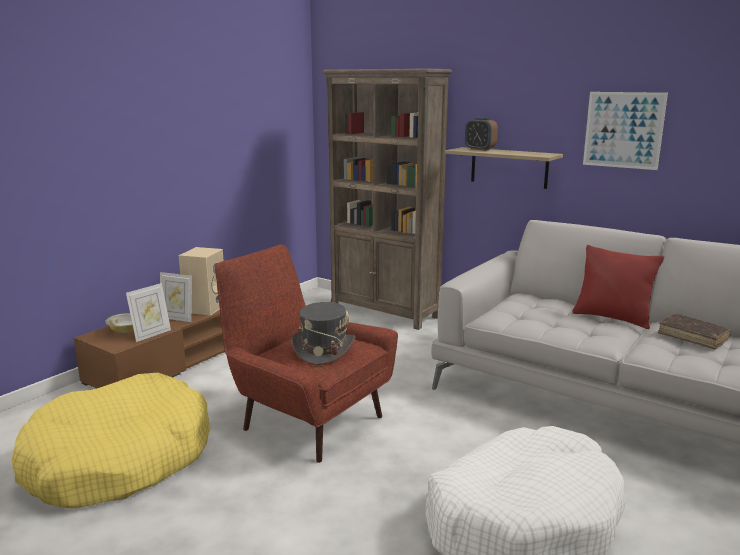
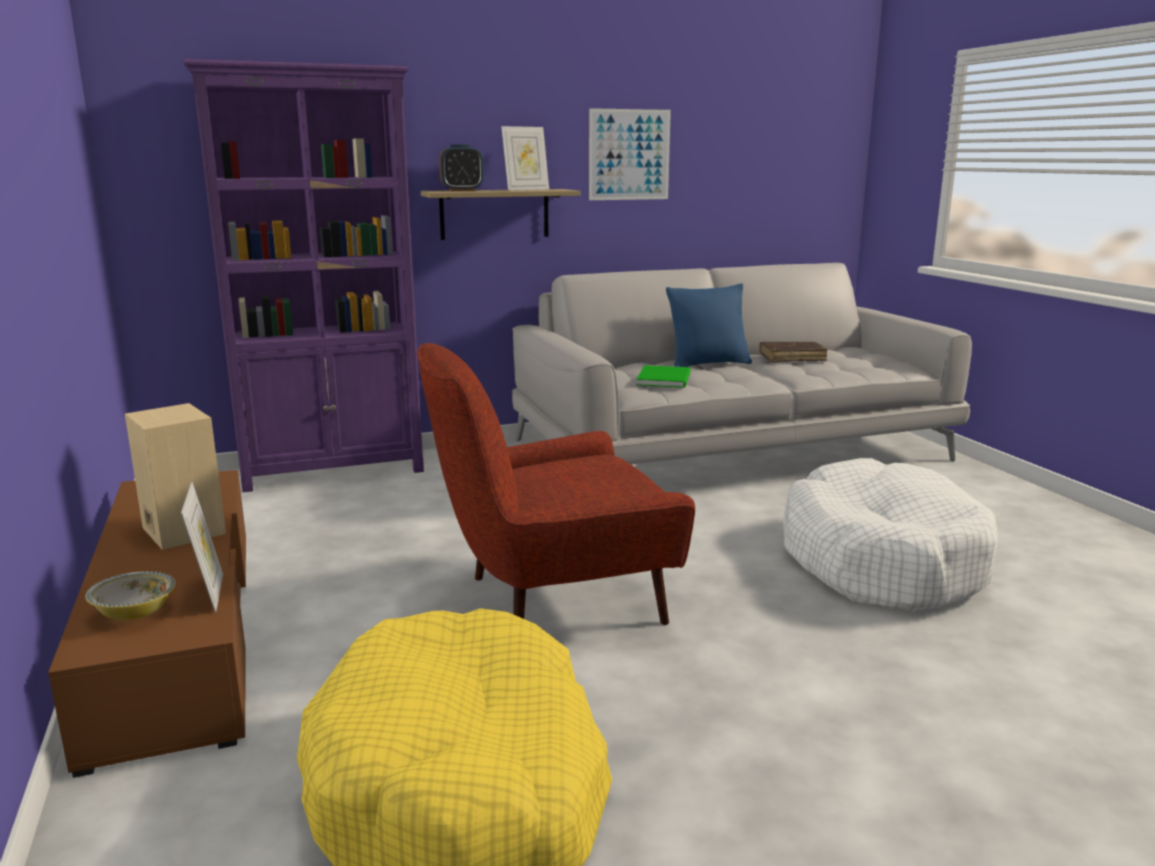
camera: 55 degrees left, 0 degrees up
(177, 318) = (179, 559): picture frame -> picture frame (526, 189)
(323, 350) = (586, 476): grey hat -> none
(385, 312) = (334, 470): brown bookcase -> purple bookcase
(536, 316) = (666, 378): none -> green book
(612, 318) = (708, 364): red pillow -> blue pillow

